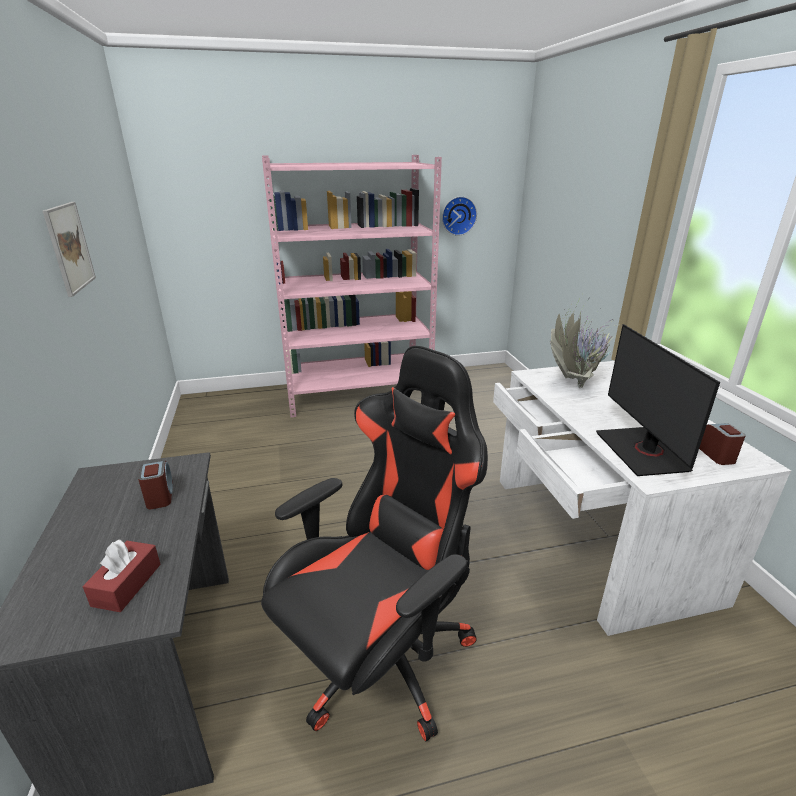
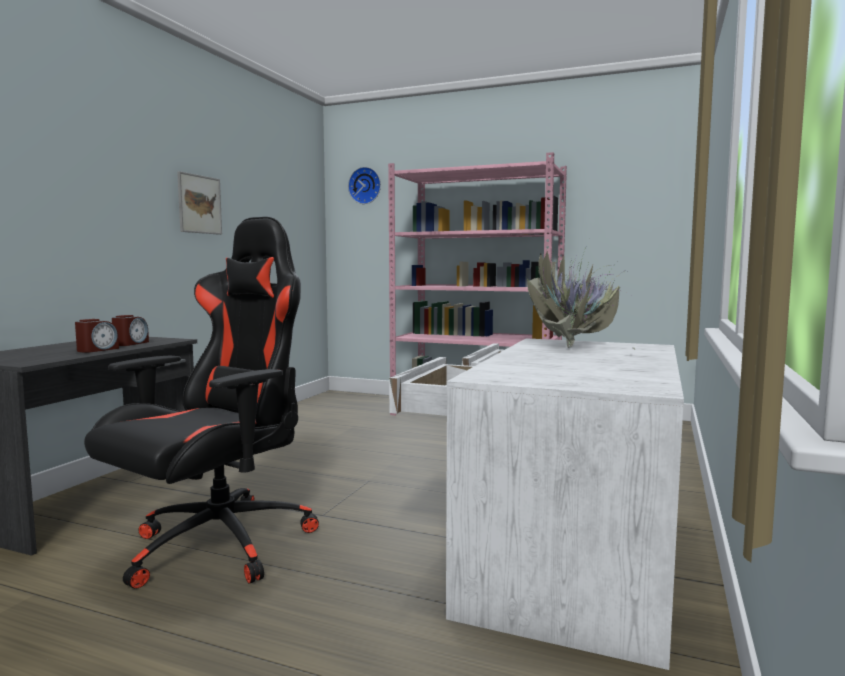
camera: 35 degrees right, 20 degrees down
(127, 584) = (41, 356): red tissue box -> none
(376, 667) = (209, 551): black office chair -> black office chair turned 45 degrees counterclockwise
(458, 215) = (617, 228): wall clock -> wall clock (365, 185)
(642, 452) = (520, 370): monitor -> none
(716, 454) = (608, 381): alarm clock -> alarm clock (97, 350)

